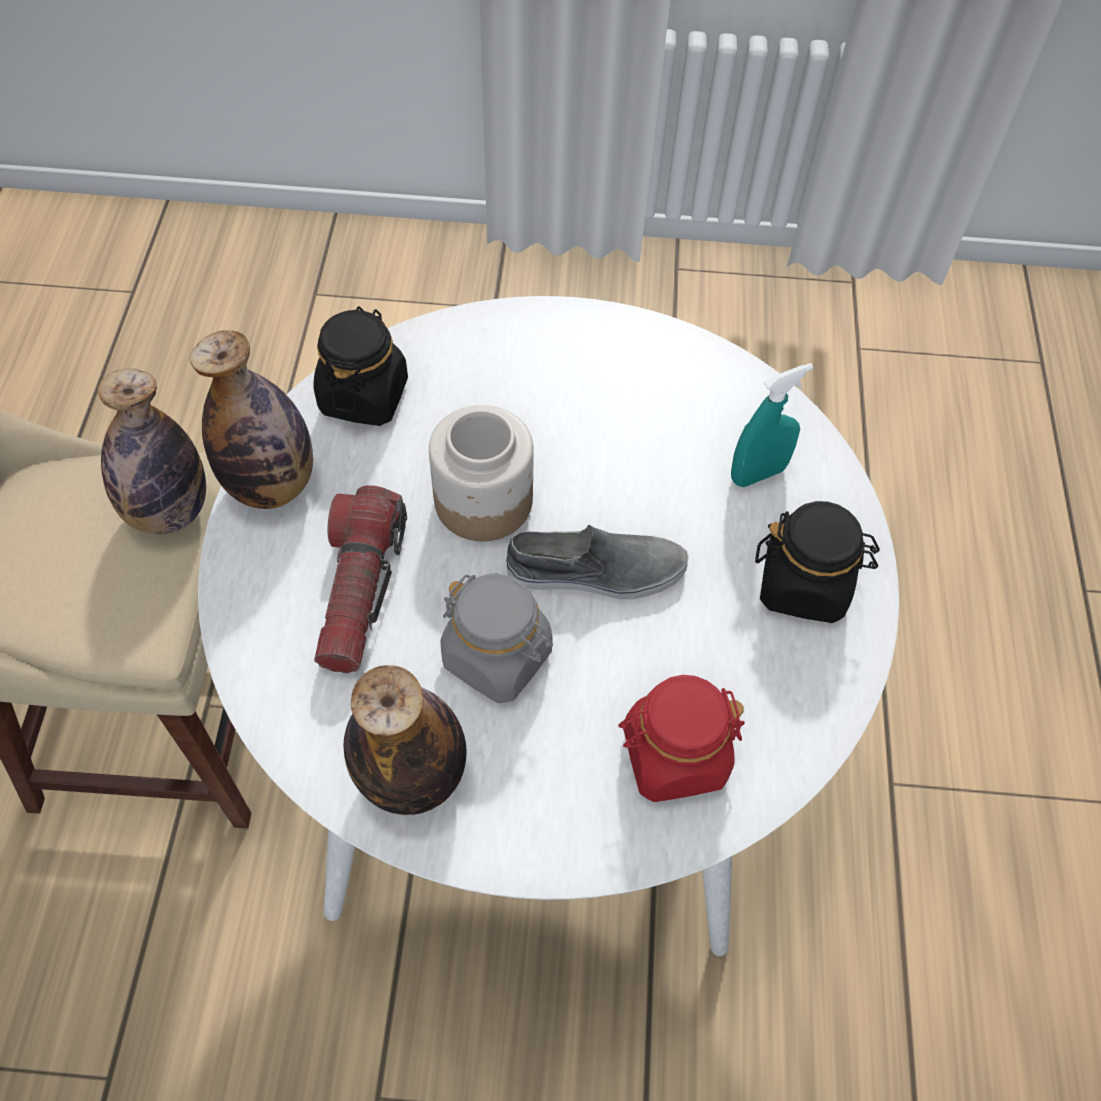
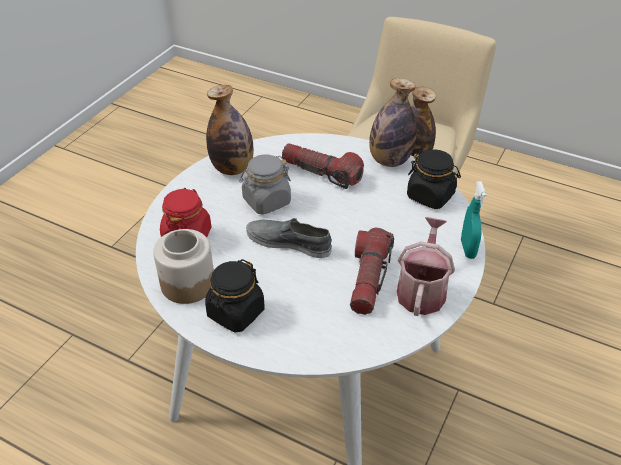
camera: 115 degrees right, 15 degrees down
(482, 502) = (348, 217): jar -> jar (187, 283)
(596, 572) = (289, 242): grey shoe -> grey shoe turned 90 degrees clockwise
(609, 358) = (422, 289): none -> watering can
(624, 429) = (368, 279): none -> flashlight
(758, 474) = (312, 322): turquoise spray bottle -> turquoise spray bottle (468, 249)

